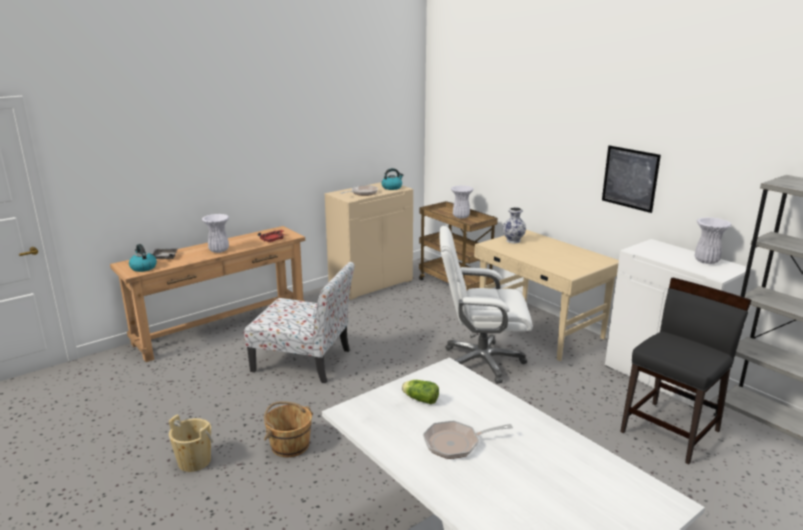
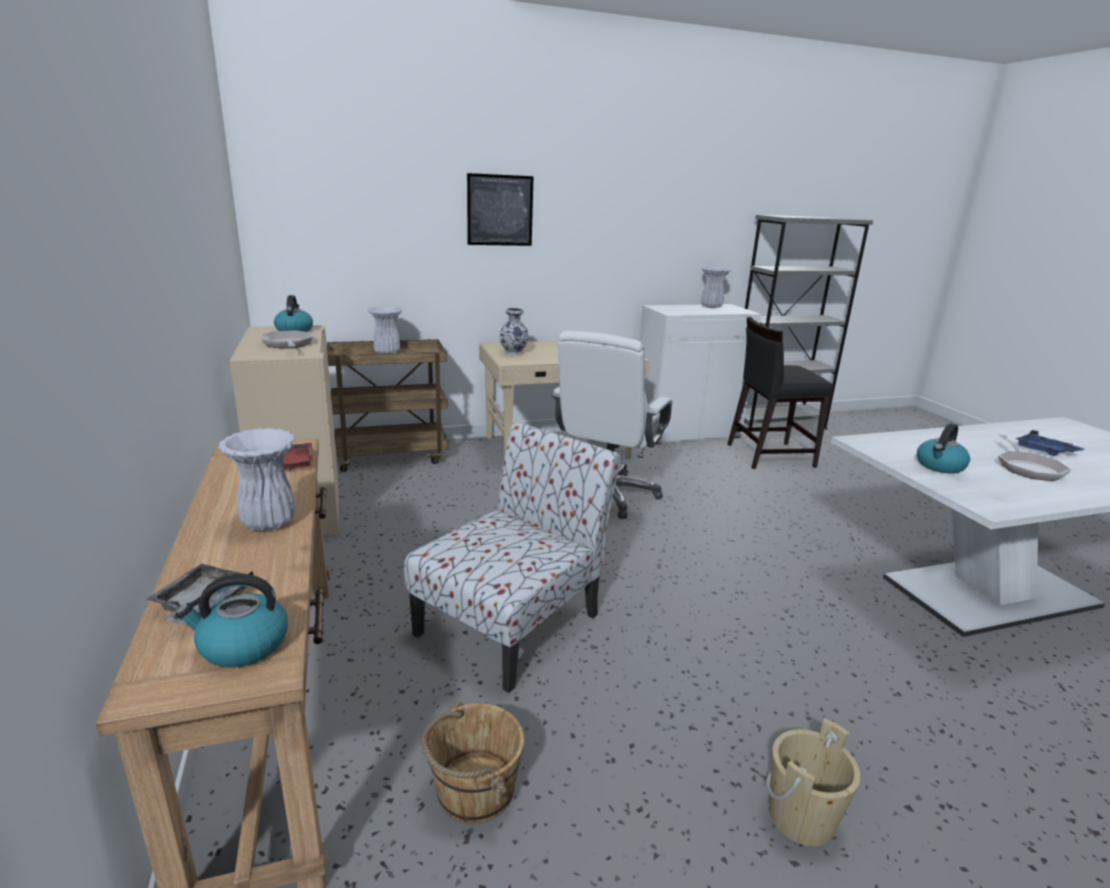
camera: 70 degrees left, 0 degrees up
(289, 445) = (762, 683): brown bucket -> brown bucket (473, 790)
(419, 399) = (940, 466): lettuce -> kettle
(522, 462) = (1044, 451): none -> blue tray
(630, 178) = (615, 246): picture -> picture (500, 210)
(671, 431) = (769, 455): black chair -> black chair turned 75 degrees counterclockwise

